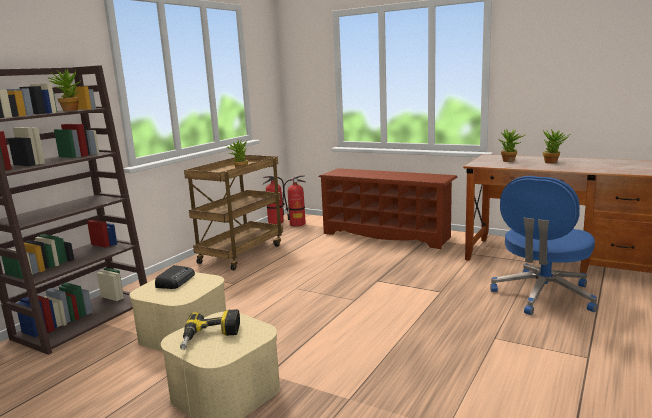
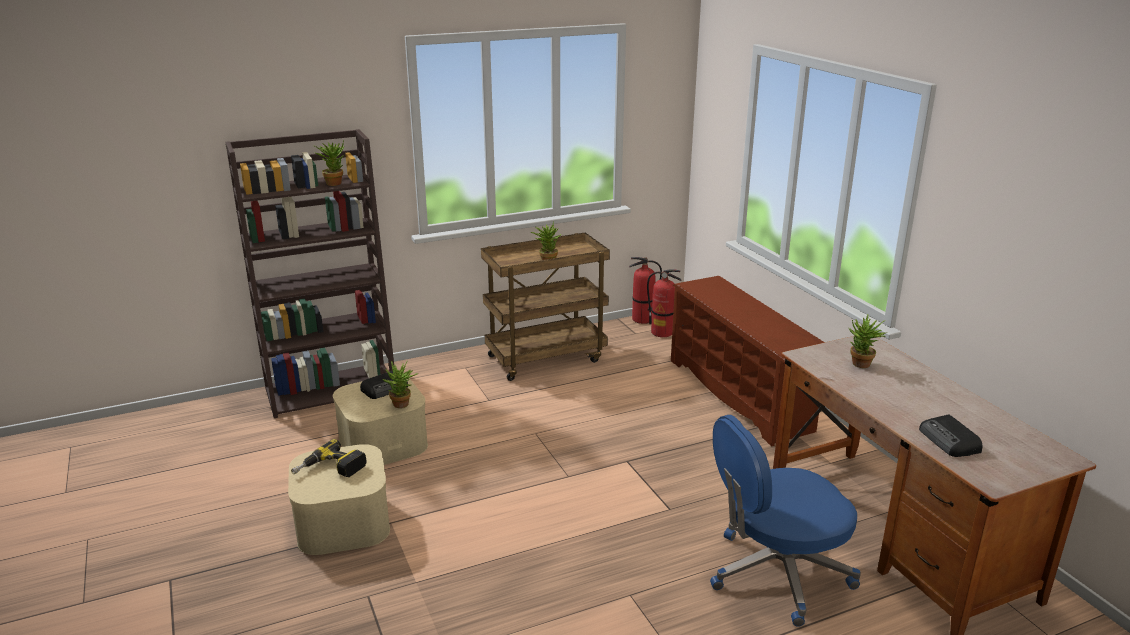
camera: 35 degrees right, 10 degrees up
(553, 162) = (911, 392): potted plant -> potted plant (402, 406)
(611, 169) = (949, 441): none -> radio

